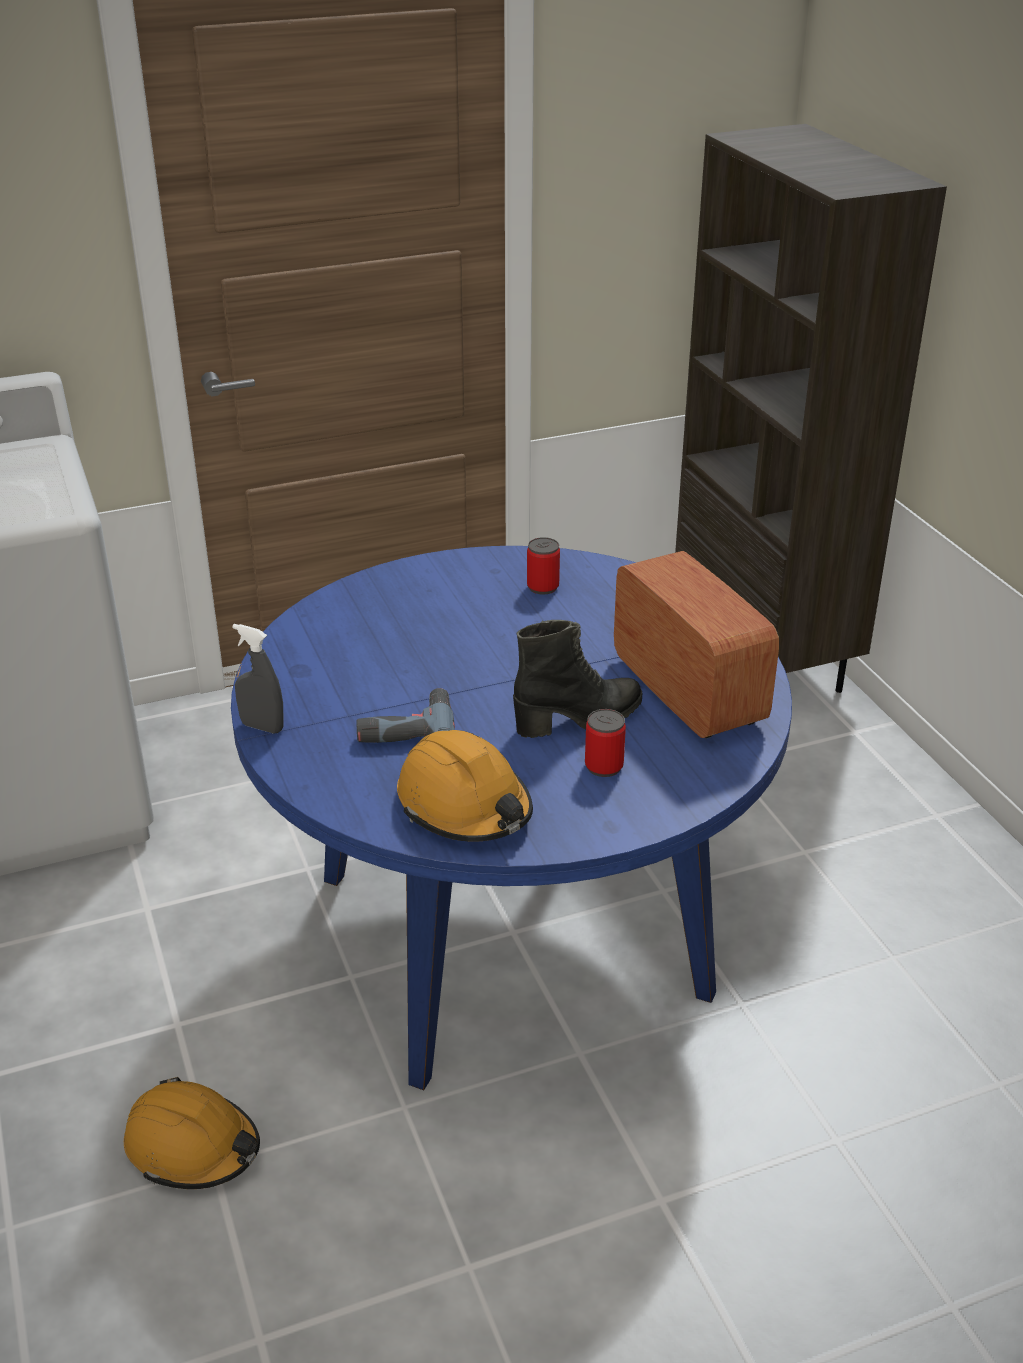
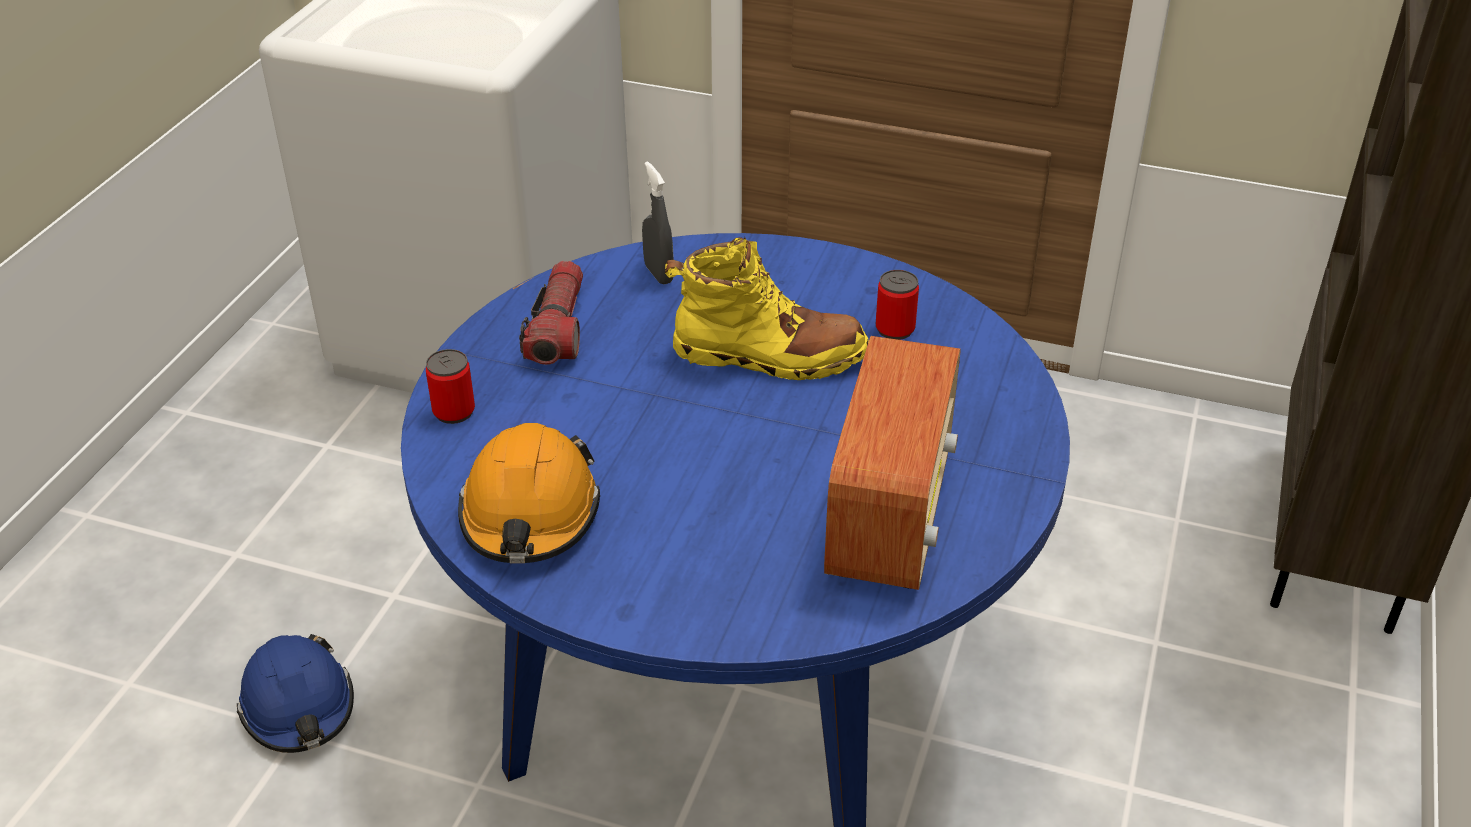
camera: 40 degrees right, 5 degrees up
(193, 1147) = (298, 707): orange hard hat -> blue hard hat
(262, 727) = (471, 346): grey spray bottle -> grey spray bottle (658, 274)
(312, 686) = (558, 328): none -> flashlight
(406, 728) = (581, 410): power drill -> none
(485, 637) = (769, 356): none -> yellow boot
(579, 720) = (743, 487): black boot -> none
(604, 766) = (701, 547): can -> can (454, 411)

